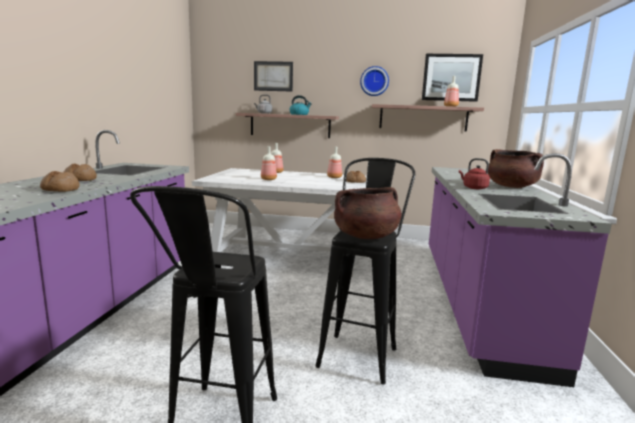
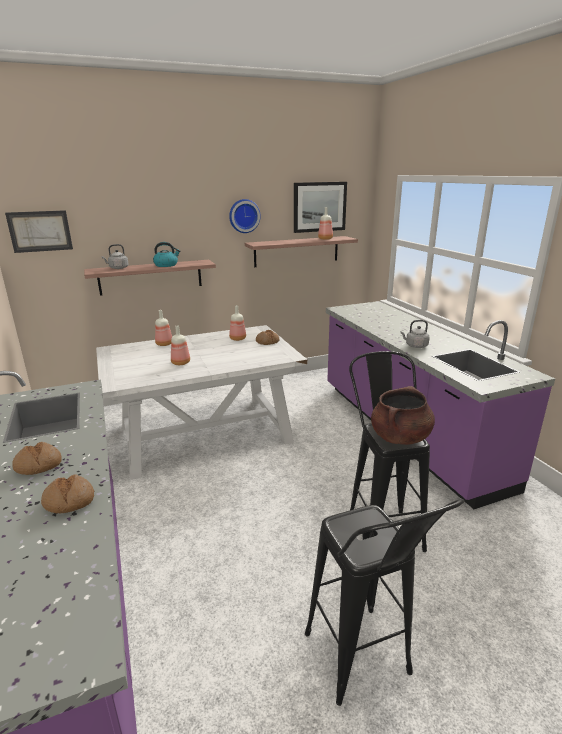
camera: 30 degrees left, 10 degrees up
(273, 76) = (119, 218): picture -> picture (40, 231)
(473, 188) = (415, 346): red kettle -> grey kettle
(511, 187) = (433, 334): brown cooking pot -> none

